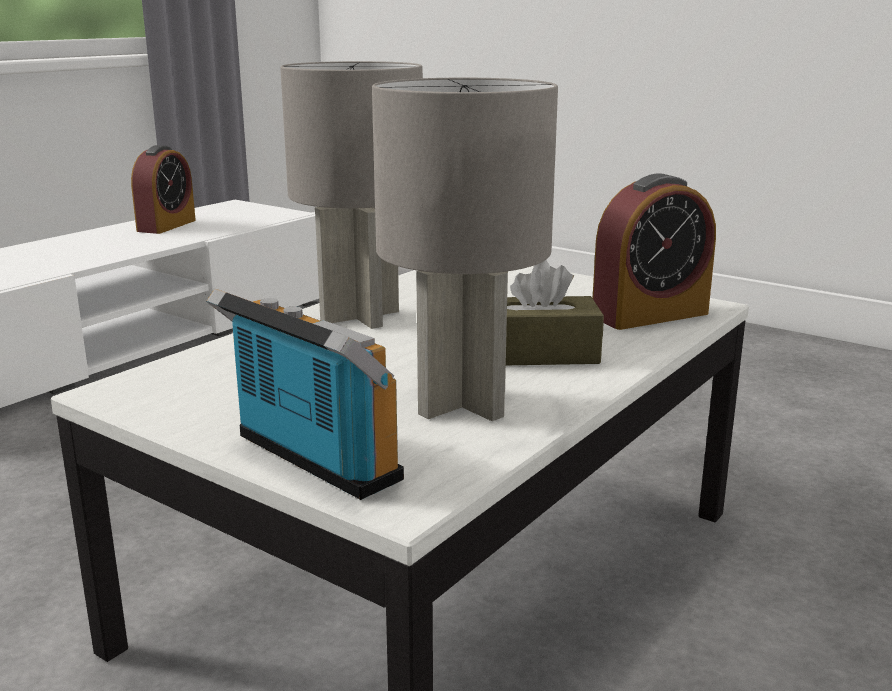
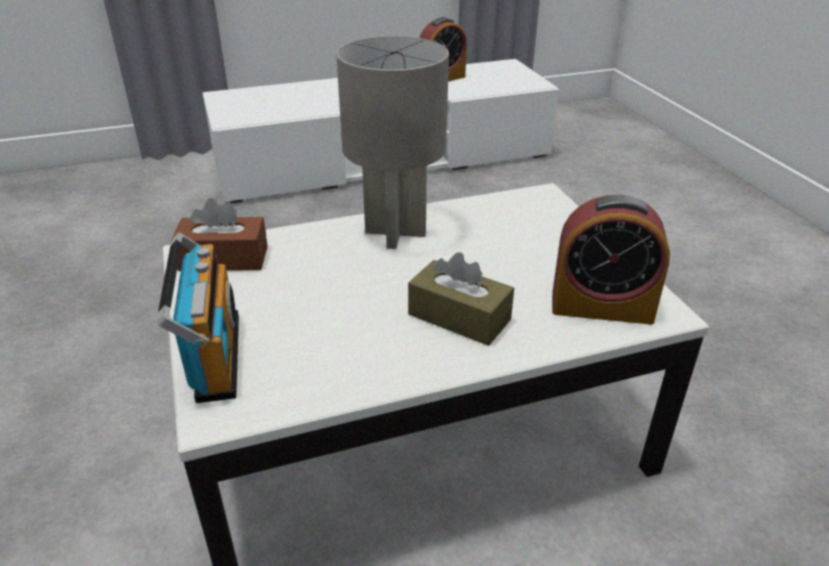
camera: 35 degrees right, 15 degrees up
(171, 384) = (223, 259): none -> brown tissue box
(464, 403) = (351, 346): grey table lamp -> none

